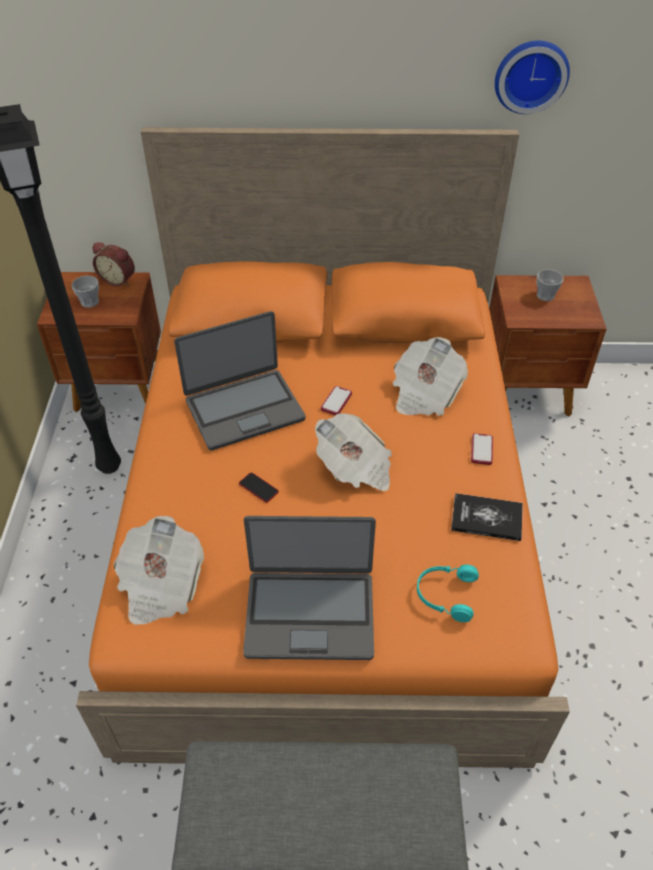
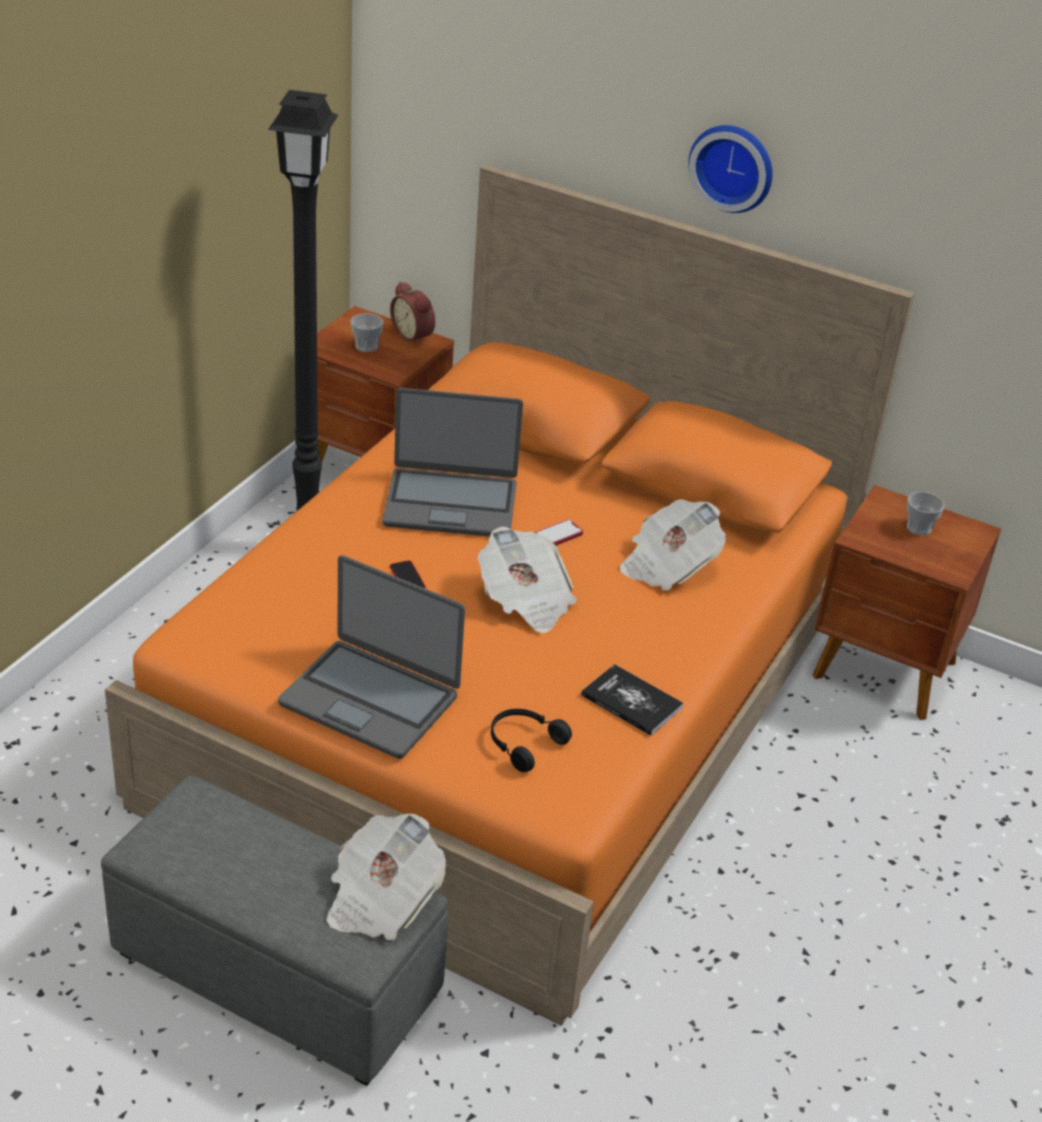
camera: 25 degrees right, 10 degrees down
(160, 585) = (244, 616): newspaper -> newspaper (381, 899)
(445, 595) = (523, 743): turquoise headphones -> black headphones
(481, 450) = (685, 641): phone -> none
(530, 75) = (938, 230): wall clock -> wall clock (733, 166)

